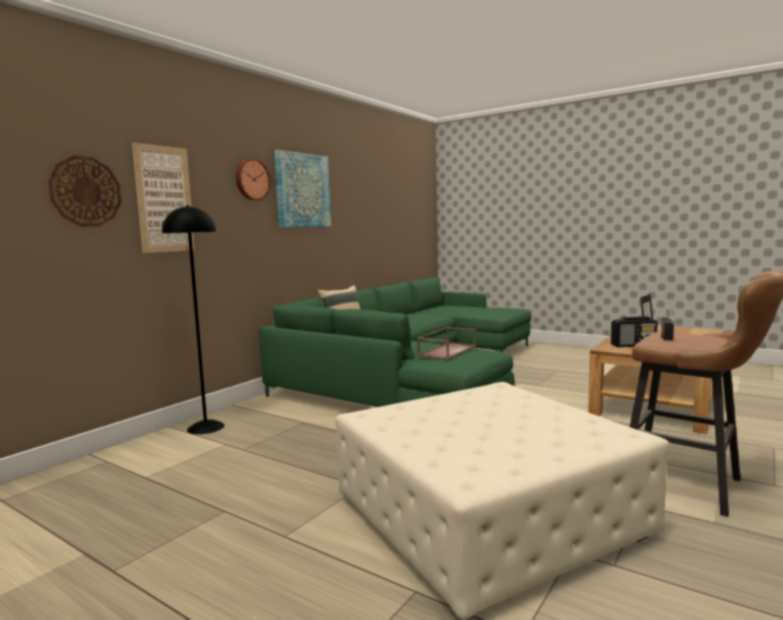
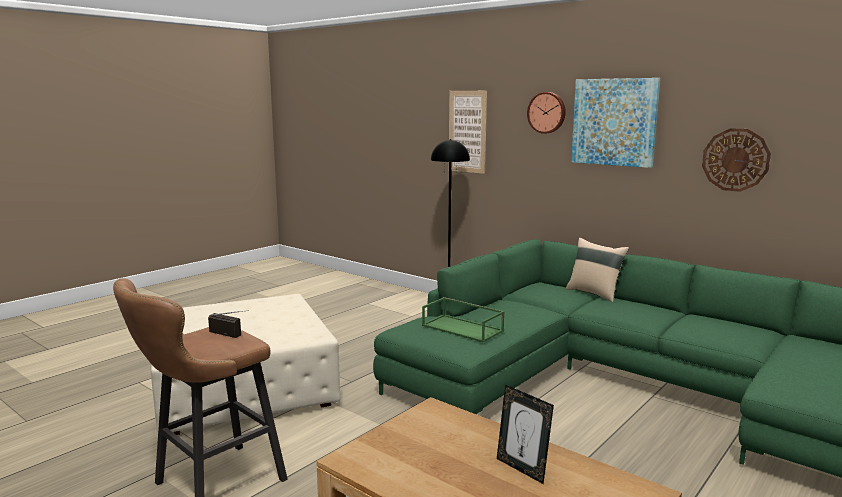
camera: 95 degrees right, 5 degrees up
(85, 191) = (422, 126): wall clock -> wall clock (735, 160)
(447, 351) = (463, 328): brown tray -> green tray
(633, 345) = (446, 434): radio -> none

